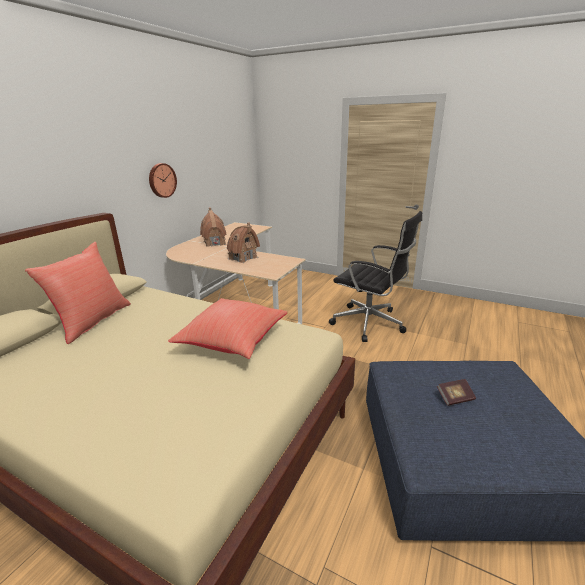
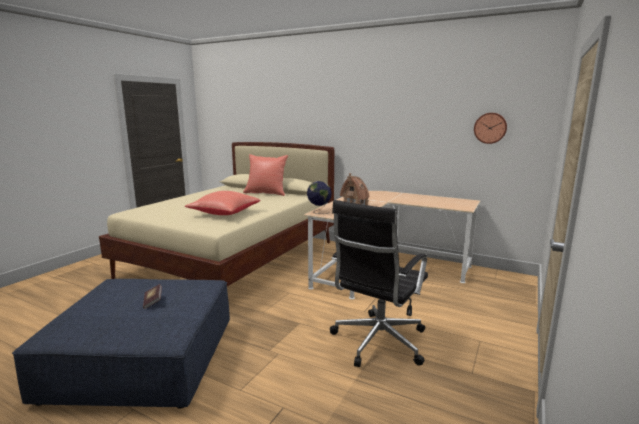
camera: 90 degrees right, 10 degrees down
(161, 180) = (389, 136): wall clock -> wall clock (490, 128)
(214, 243) = (397, 198): toy house -> none
(266, 273) = (319, 212): none -> globe

